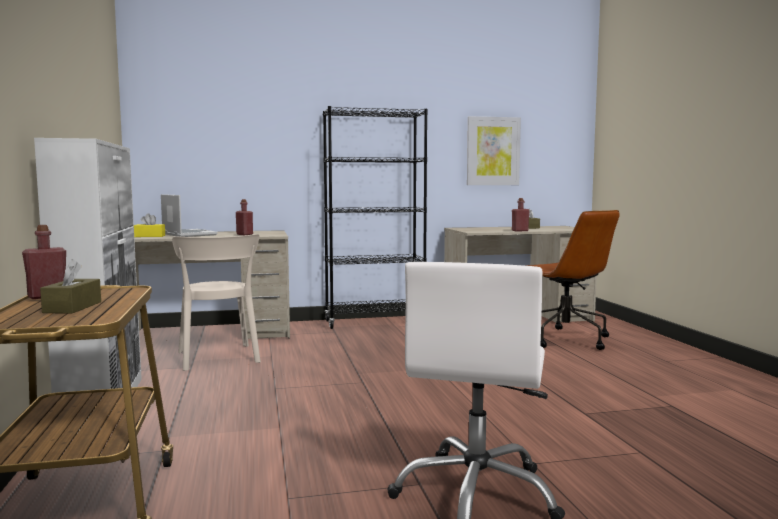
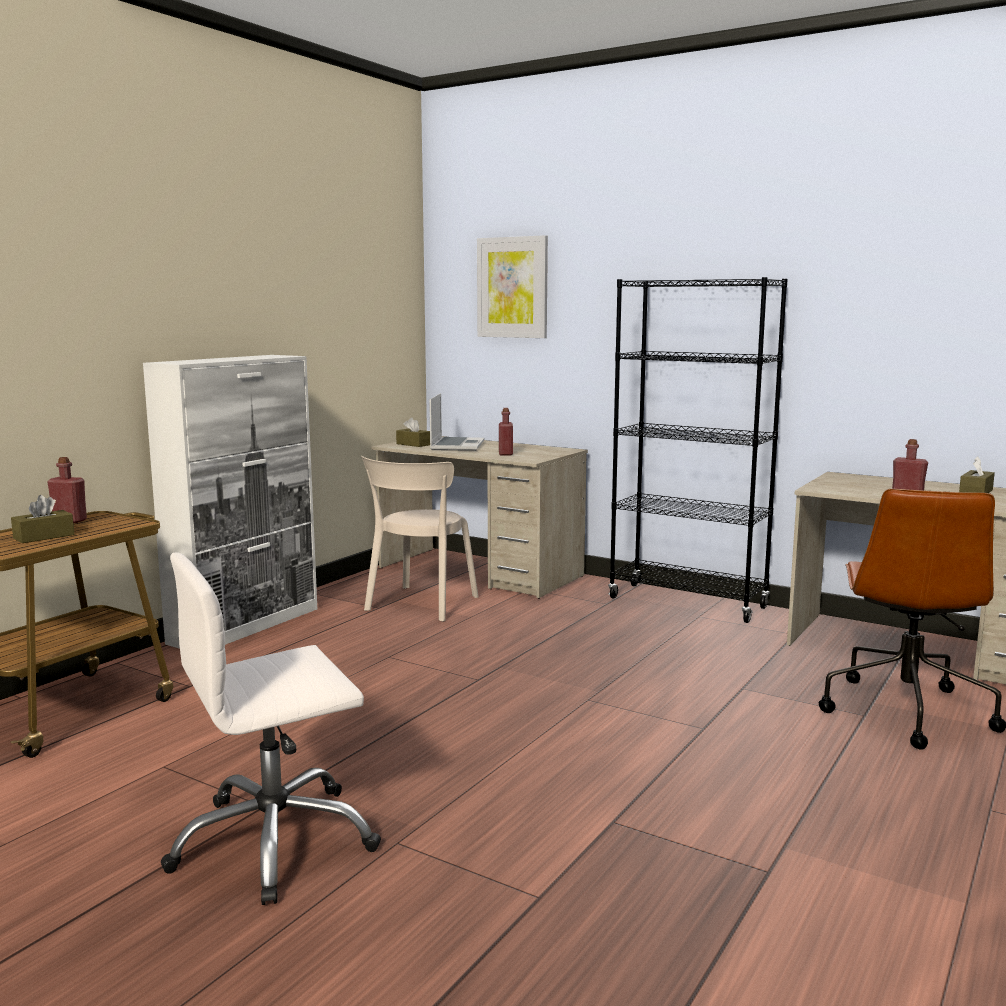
camera: 45 degrees right, 5 degrees up
(149, 236) = (413, 444): yellow tissue box -> brown tissue box
(493, 151) = (934, 342): picture -> picture (512, 287)

